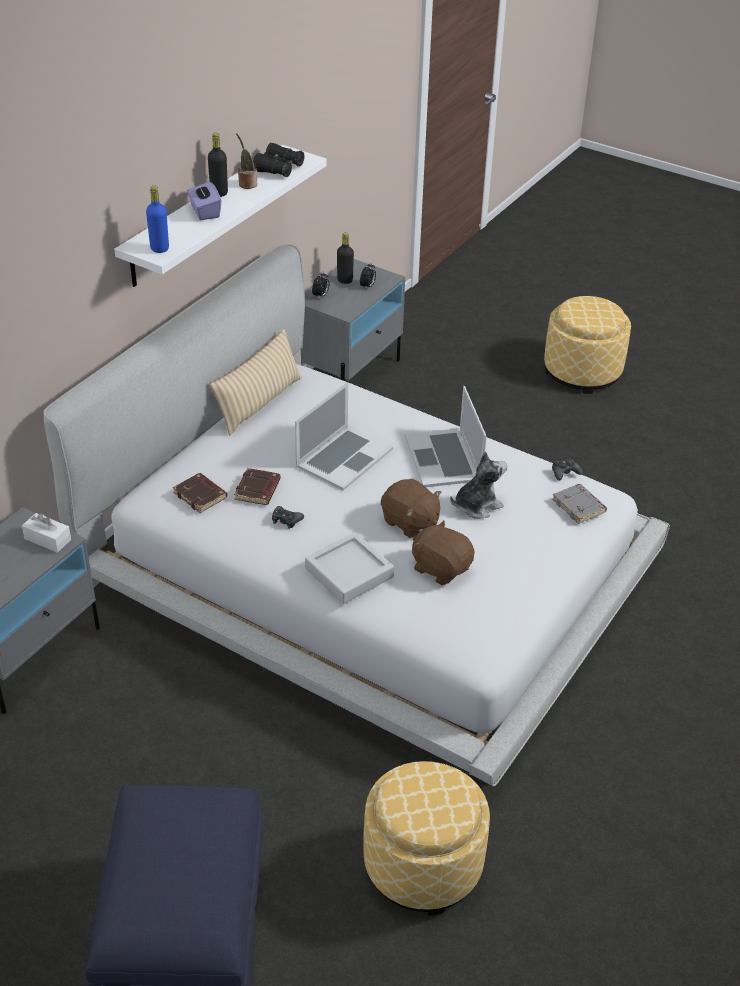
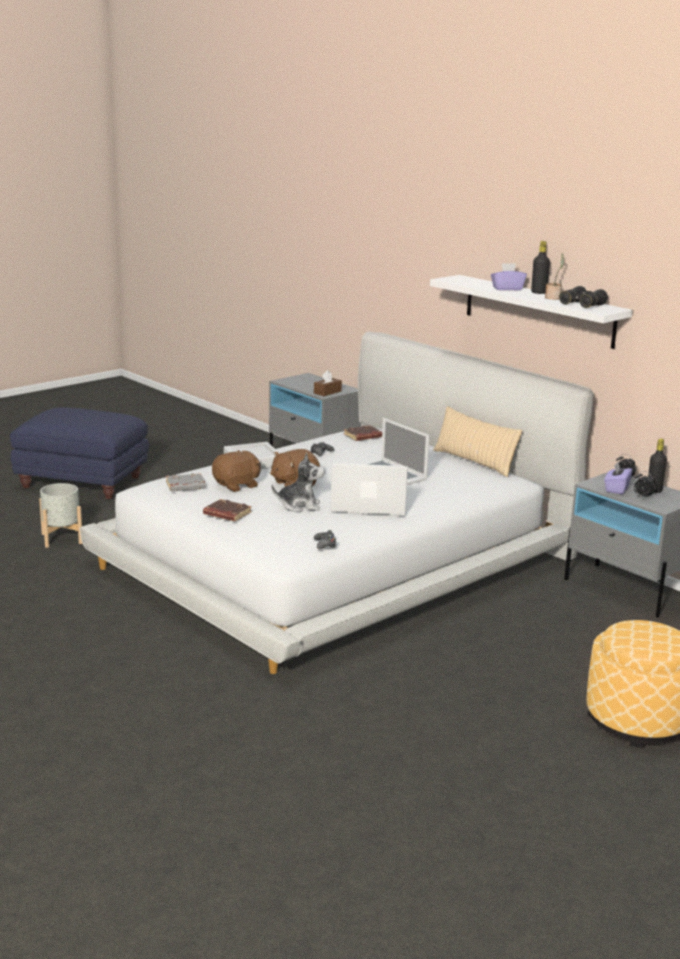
camera: 105 degrees right, 20 degrees down
(47, 539) = (327, 392): white tissue box -> brown tissue box
(159, 248) = (454, 279): blue bottle -> none
(258, 490) = (359, 449): brown book -> brown book (226, 514)
(352, 299) = (616, 489): none -> purple tissue box
(422, 865) = (61, 538): ottoman -> grey planter
(477, 505) = (300, 506): plush toy -> plush toy turned 75 degrees counterclockwise
(579, 506) = (274, 540): grey book -> grey book (185, 486)

